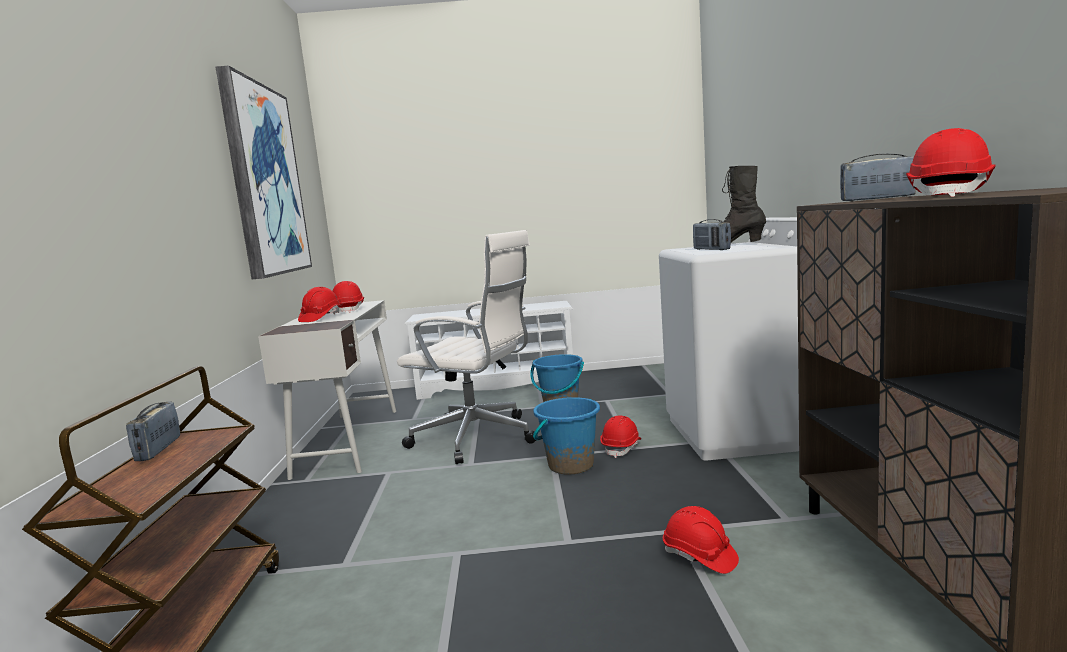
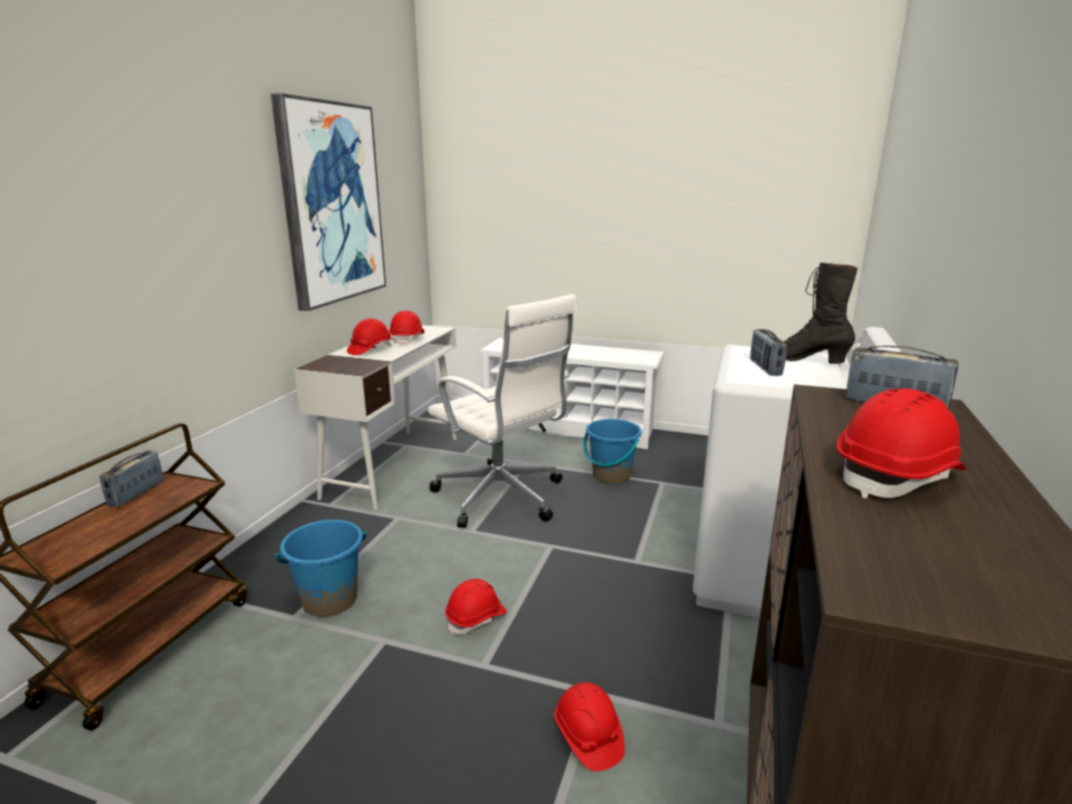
camera: 20 degrees right, 10 degrees up
(570, 465) = (559, 564): blue bucket -> blue bucket (329, 600)
(622, 448) = (626, 557): red hard hat -> red hard hat (476, 618)

